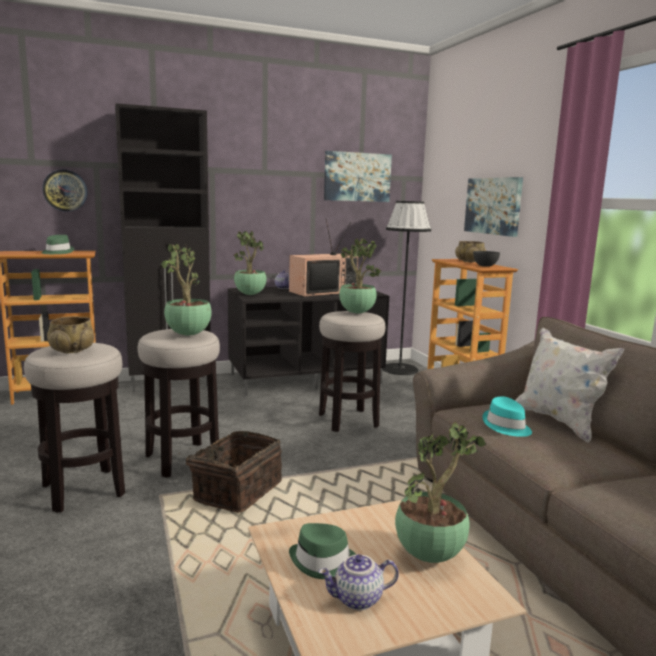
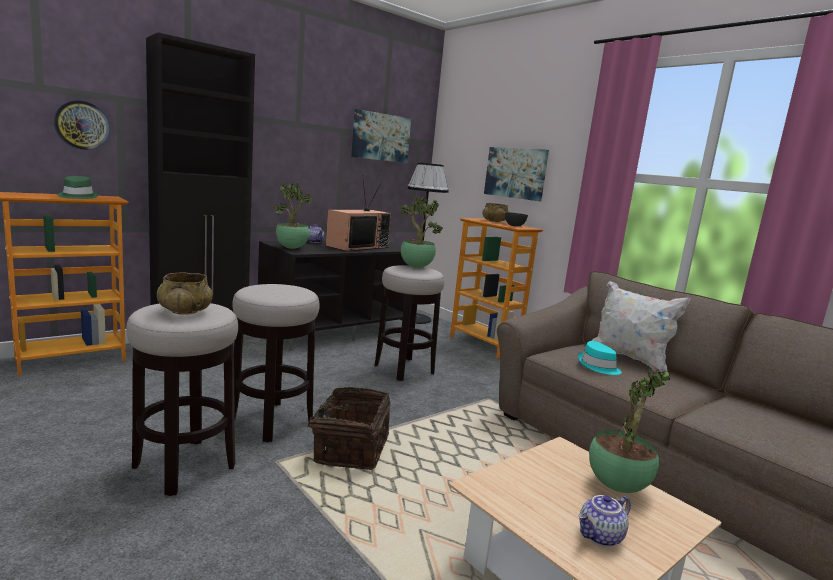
camera: 20 degrees left, 0 degrees up
(188, 335) = (289, 291): potted plant -> none
(323, 562) = (543, 507): green hat -> none

